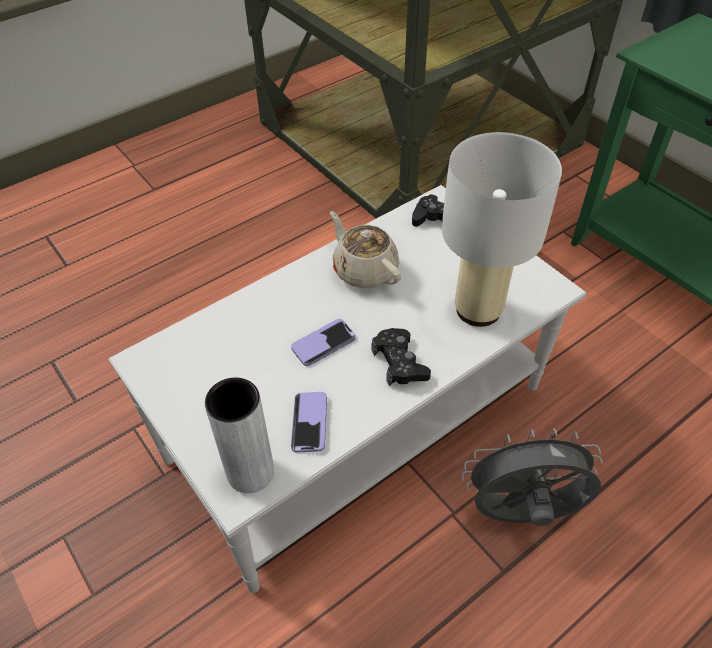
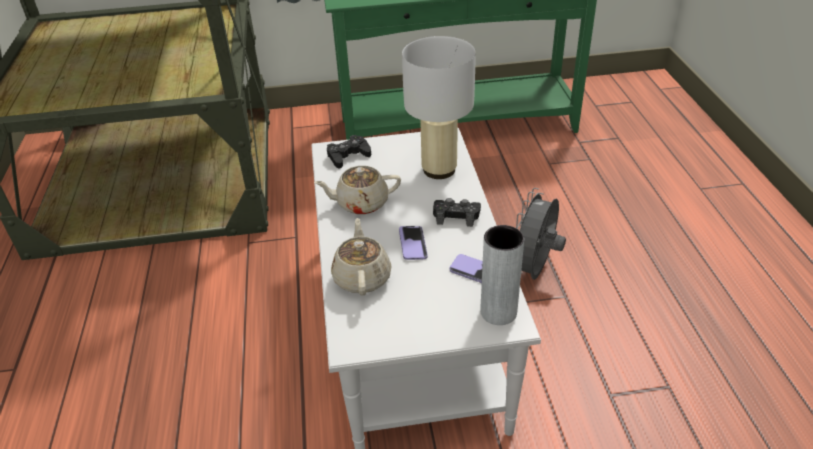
camera: 60 degrees left, 10 degrees down
(245, 325) = (362, 277): none -> beige teapot

